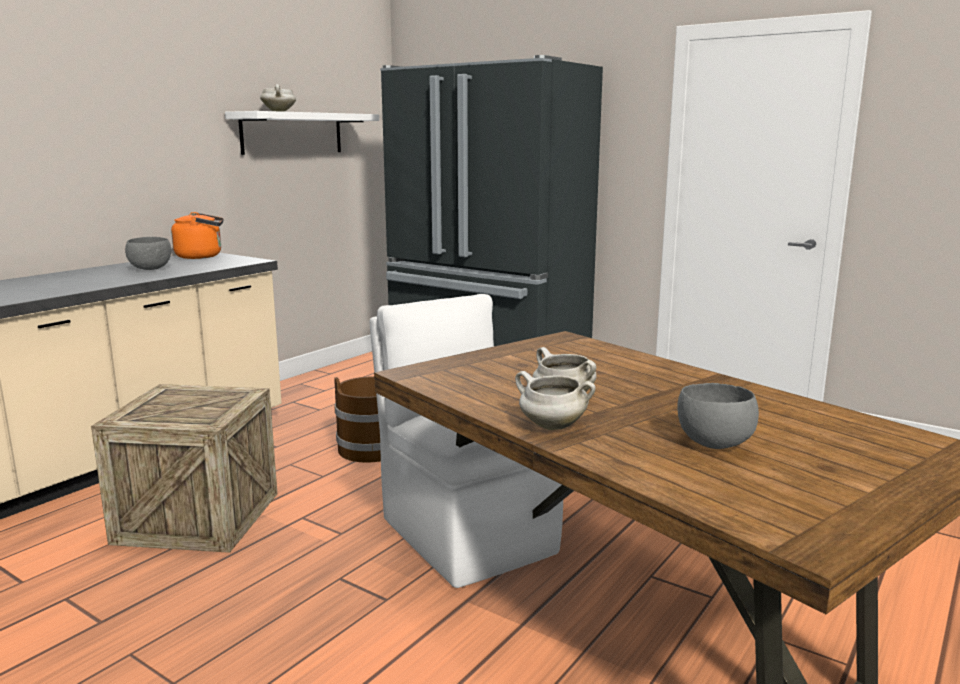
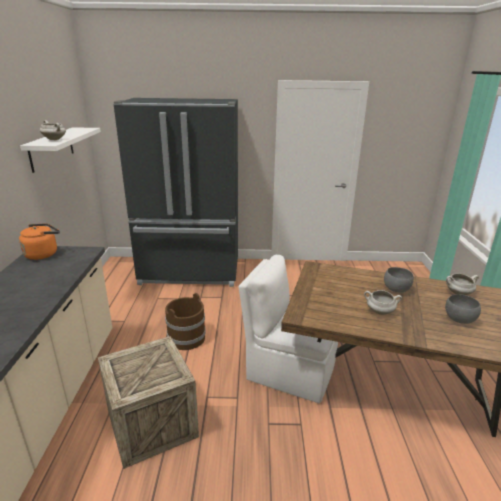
camera: 35 degrees left, 10 degrees up
(151, 269) = (36, 278): grey bowl -> grey bowl (396, 289)
(551, 426) = (403, 332): white cooking pot -> white cooking pot (458, 293)

